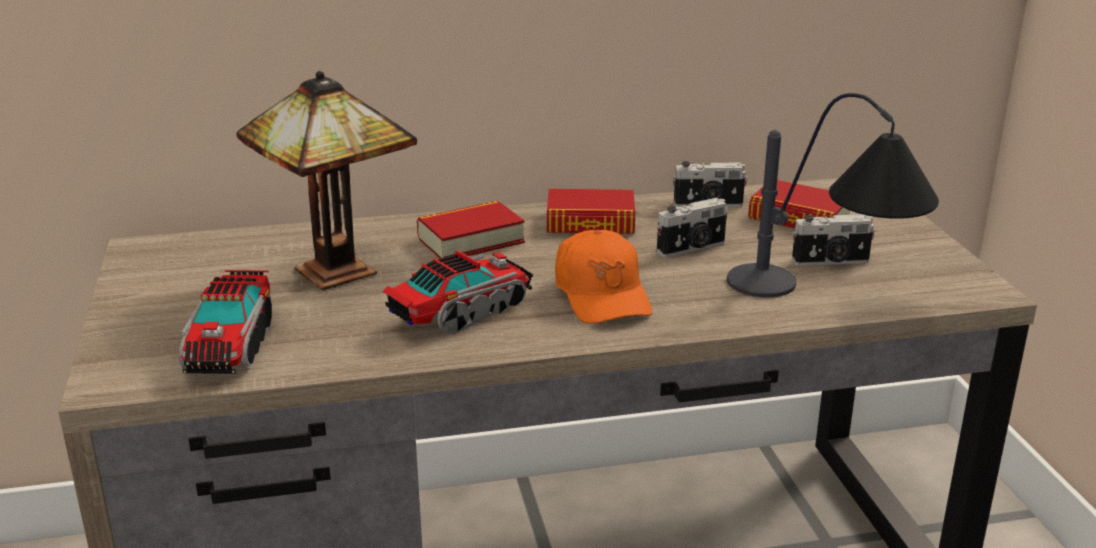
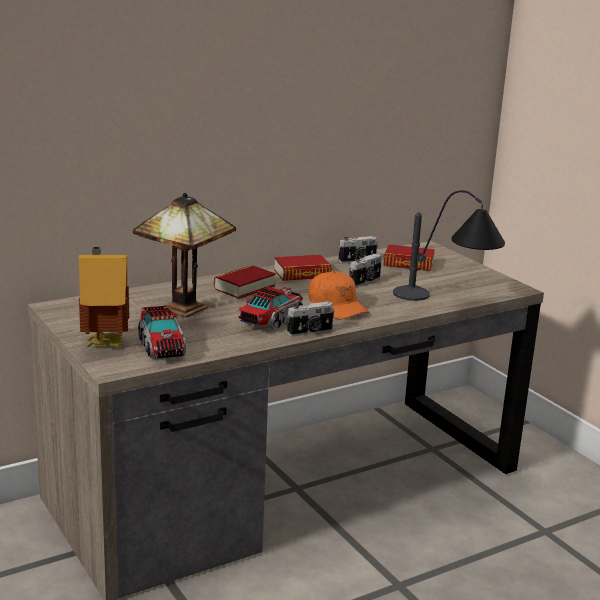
camera: 20 degrees left, 5 degrees down
(148, 328) = (105, 343): none -> toy house
(831, 262) = (438, 282): camera -> camera (310, 332)

